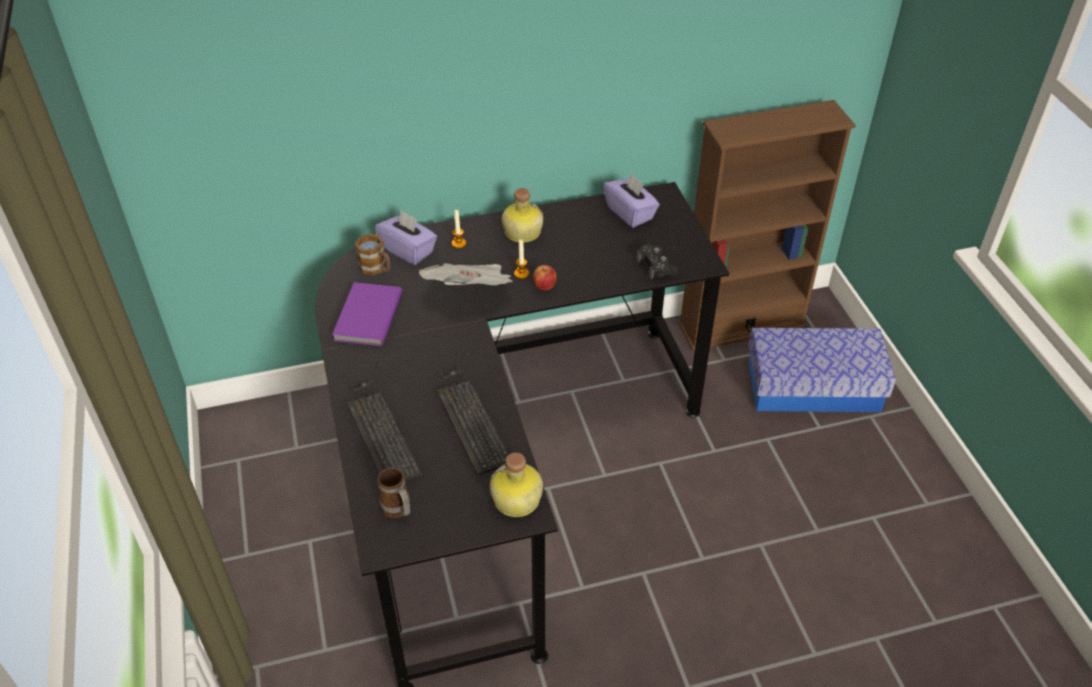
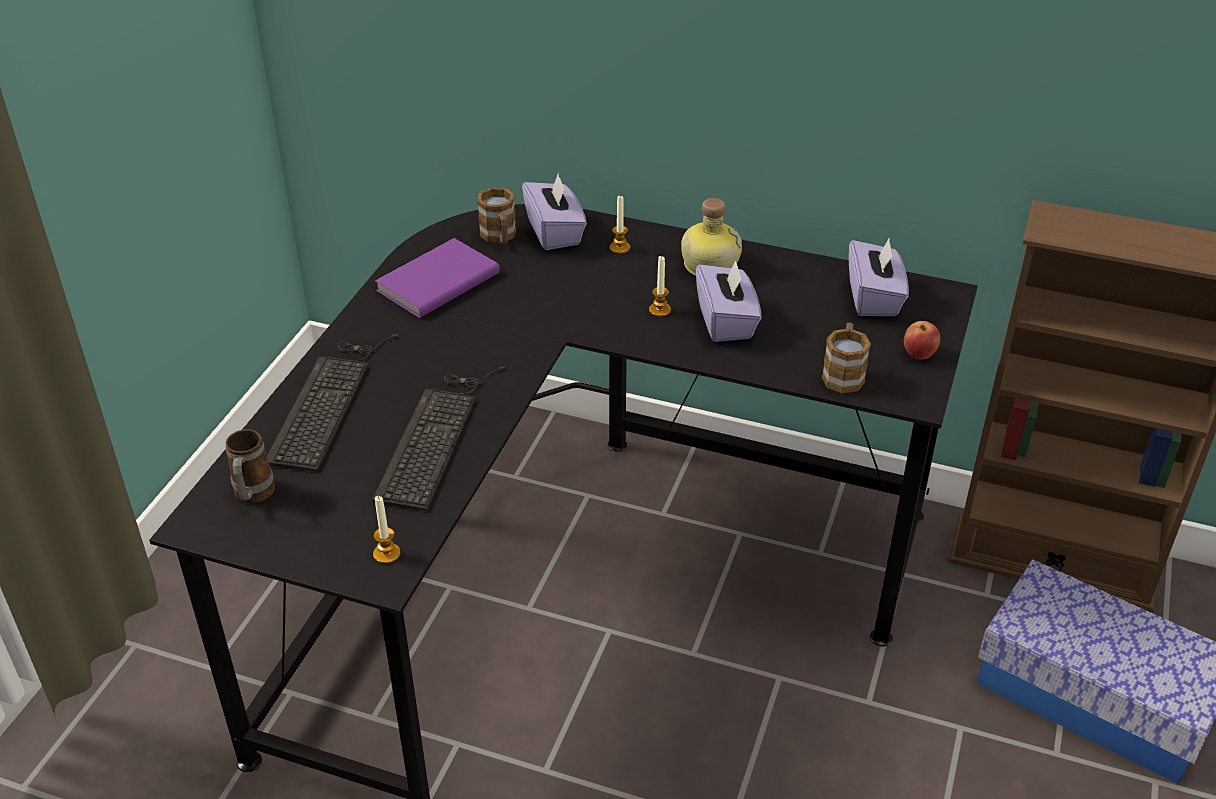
camera: 35 degrees right, 5 degrees down
(470, 292) = (577, 305): newspaper -> none
(516, 500) = (387, 554): bottle -> candle
(544, 286) = (673, 336): apple -> apple (919, 354)
(565, 263) = (726, 321): none -> purple tissue box
(656, 266) = (843, 373): black game controller -> mug

